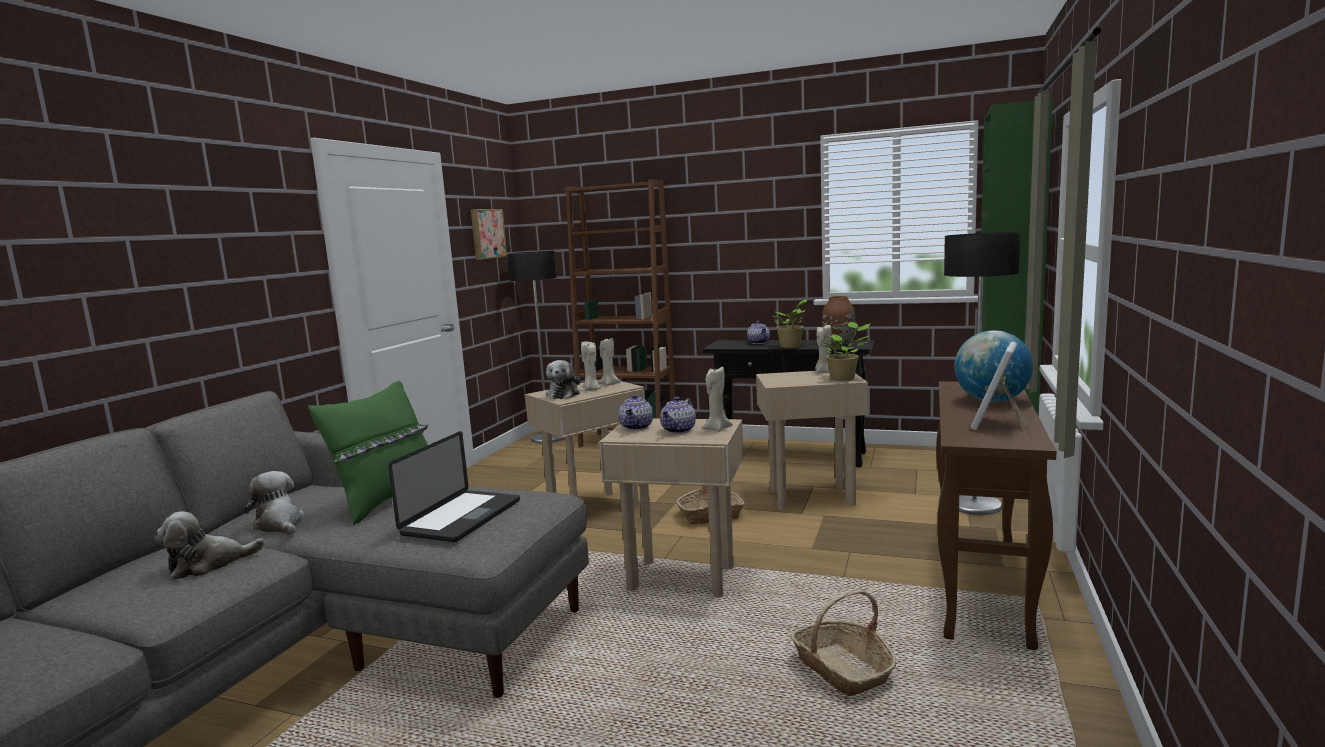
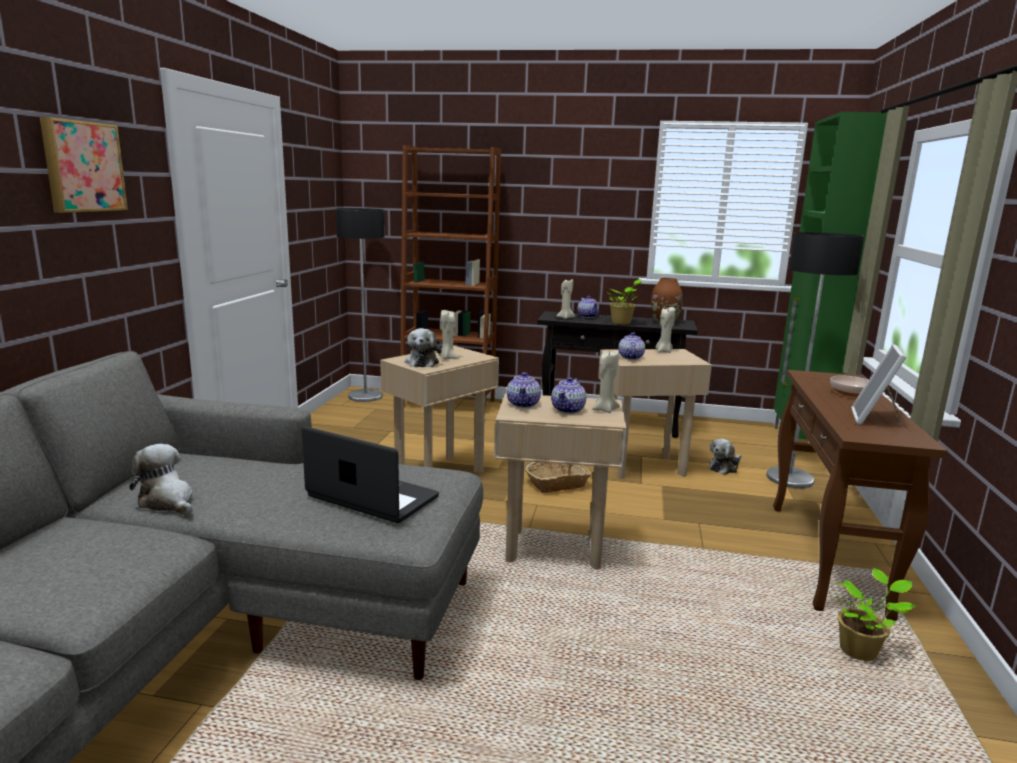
camera: 10 degrees left, 5 degrees up
(208, 564) = (109, 552): plush toy -> plush toy (724, 467)
(388, 500) = (278, 474): green pillow -> none
(462, 517) = (372, 497): laptop -> laptop turned 75 degrees counterclockwise
(487, 234) = (316, 186): picture -> picture (82, 166)
(609, 384) = (462, 353): beige candle -> beige candle (565, 318)
(782, 379) = (630, 357): none -> teapot
(843, 669) = (738, 642): basket -> none
(844, 378) = (688, 359): potted plant -> potted plant (860, 650)
(991, 401) = (850, 393): globe -> bowl

